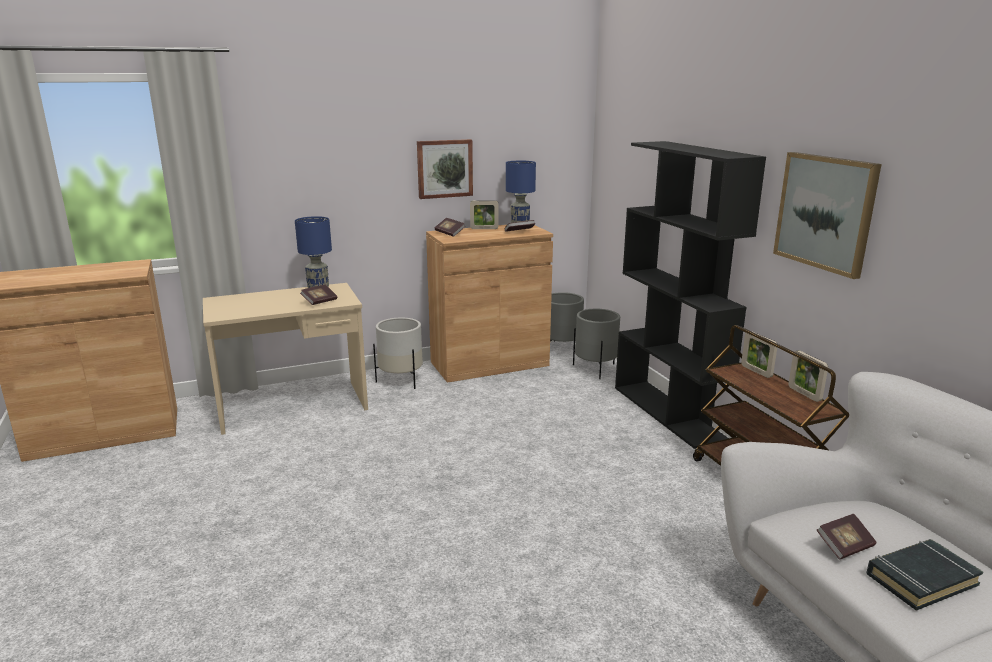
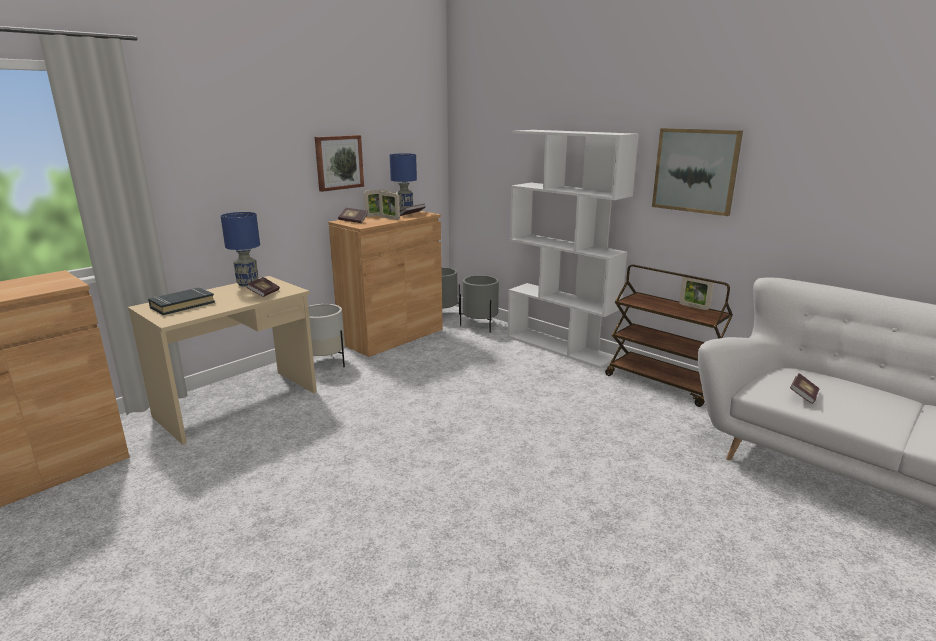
camera: 25 degrees left, 0 degrees up
(668, 412) = (560, 347): black bookcase -> white bookcase
(756, 371) = (649, 298): picture frame -> picture frame (389, 218)
(921, 579) = (859, 404): black book -> black book (182, 305)

